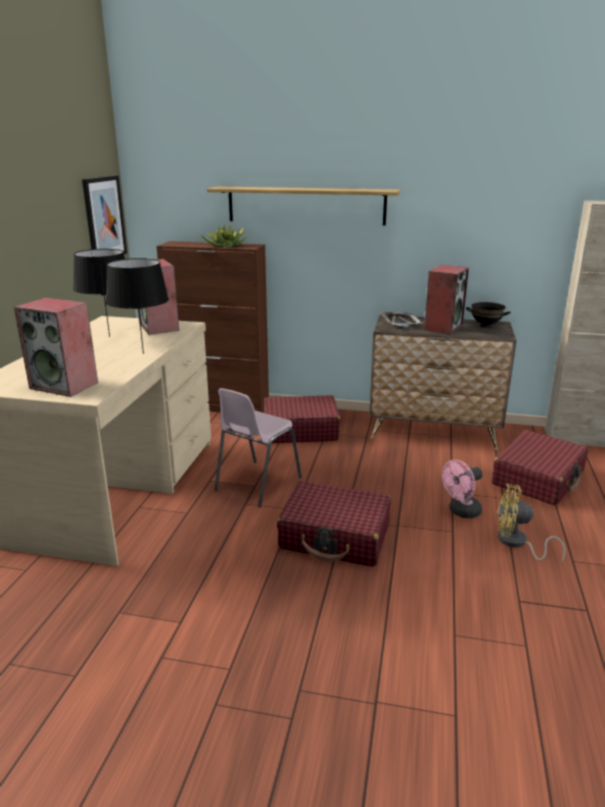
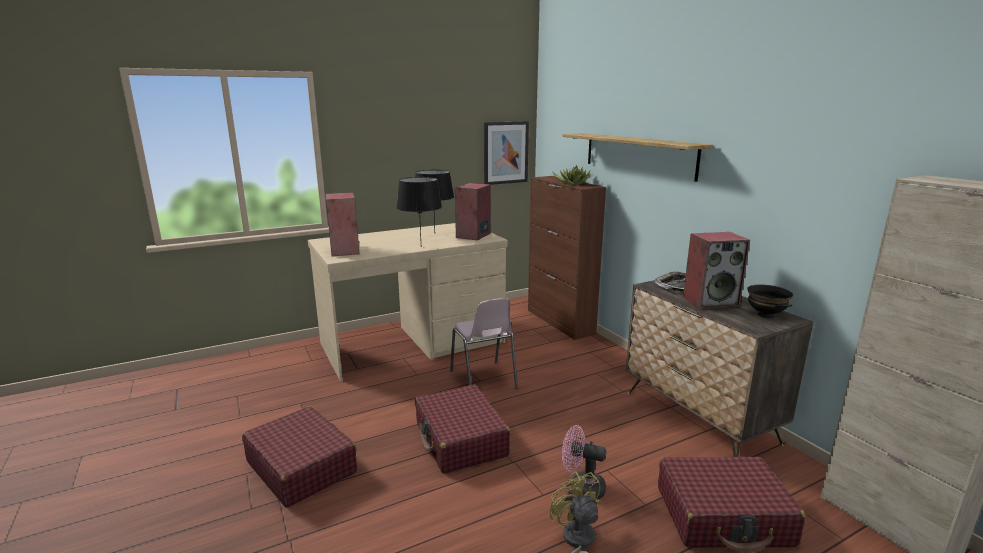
camera: 50 degrees right, 5 degrees down
(257, 483) = (483, 380): pink chair -> pink chair turned 105 degrees counterclockwise
(300, 430) = (581, 361): red suitcase -> red suitcase (301, 467)

